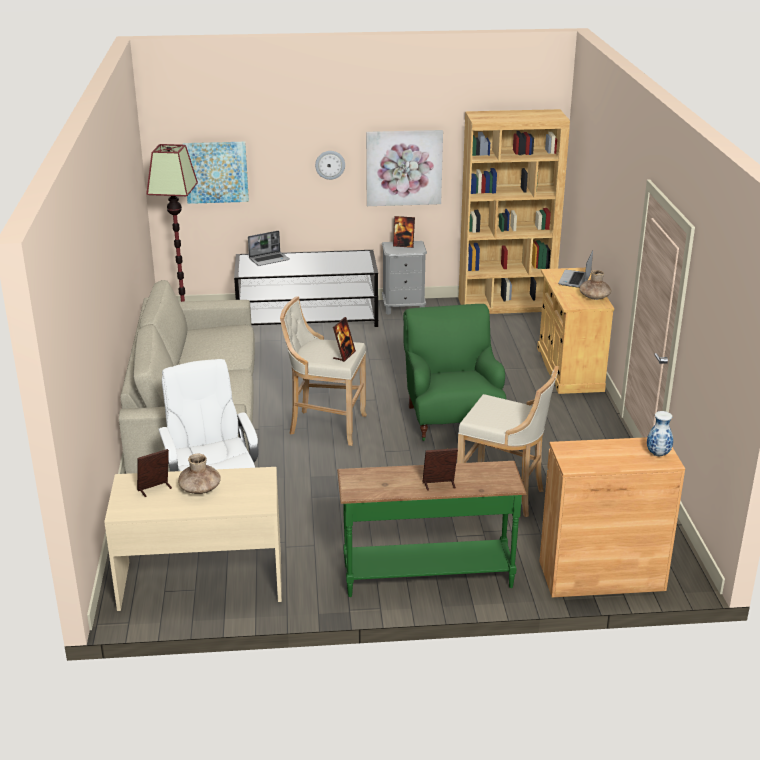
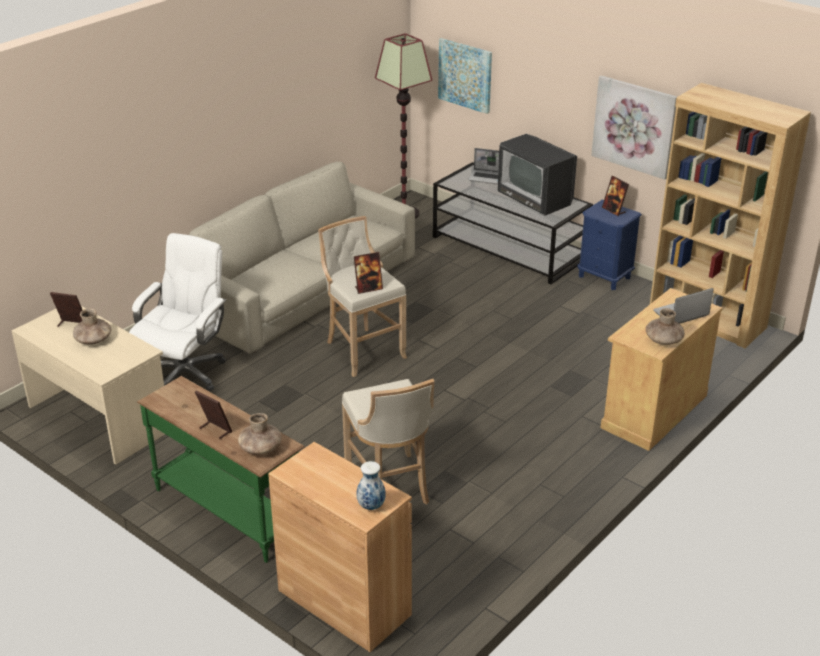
camera: 45 degrees right, 5 degrees up
(328, 259) = (536, 197): none -> television
(330, 164) = (563, 100): wall clock -> none
(403, 307) = (604, 277): grey nightstand -> blue nightstand
(451, 420) = (465, 399): green armchair -> none
(492, 477) = (260, 448): none -> brown vase

